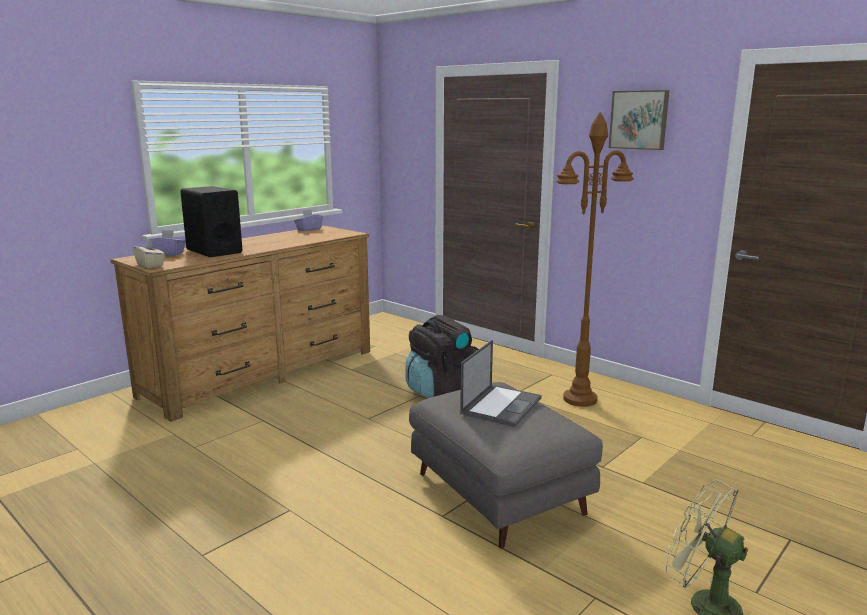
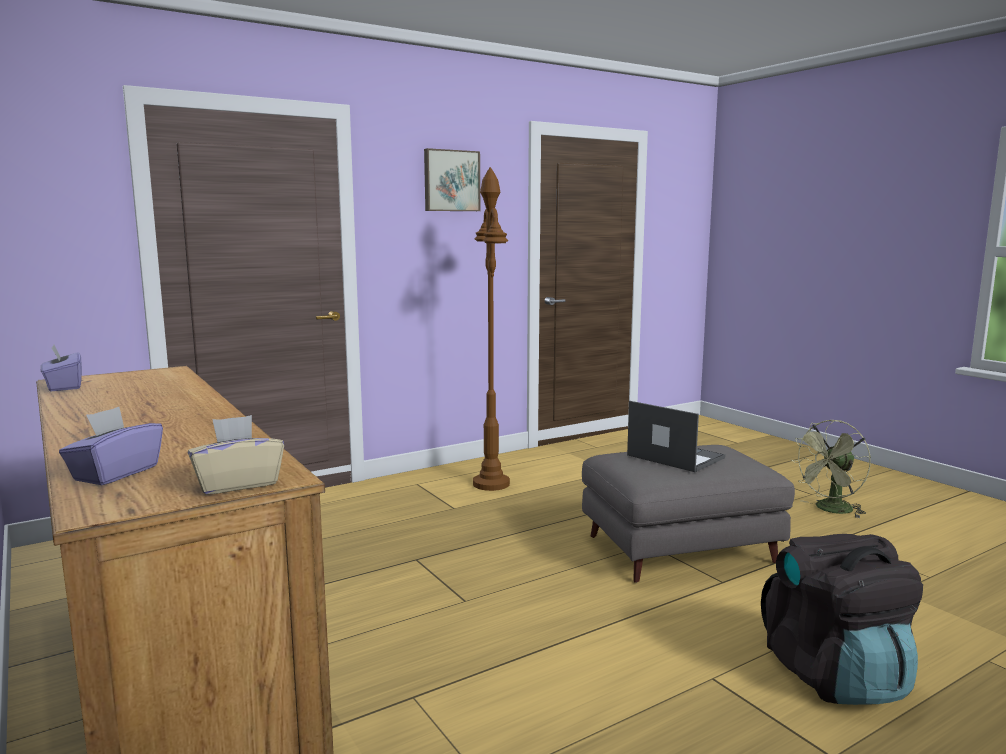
camera: 75 degrees left, 5 degrees down
(214, 251) = (164, 440): black speaker -> none
(441, 389) = (408, 543): black backpack -> black backpack (835, 675)

